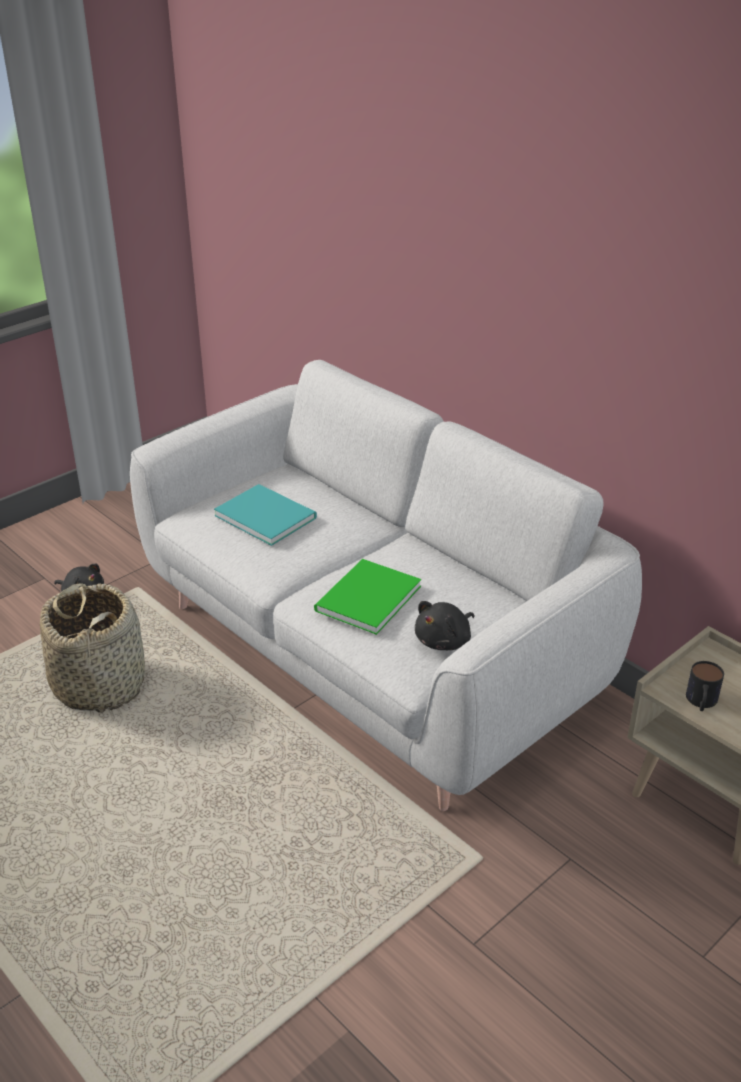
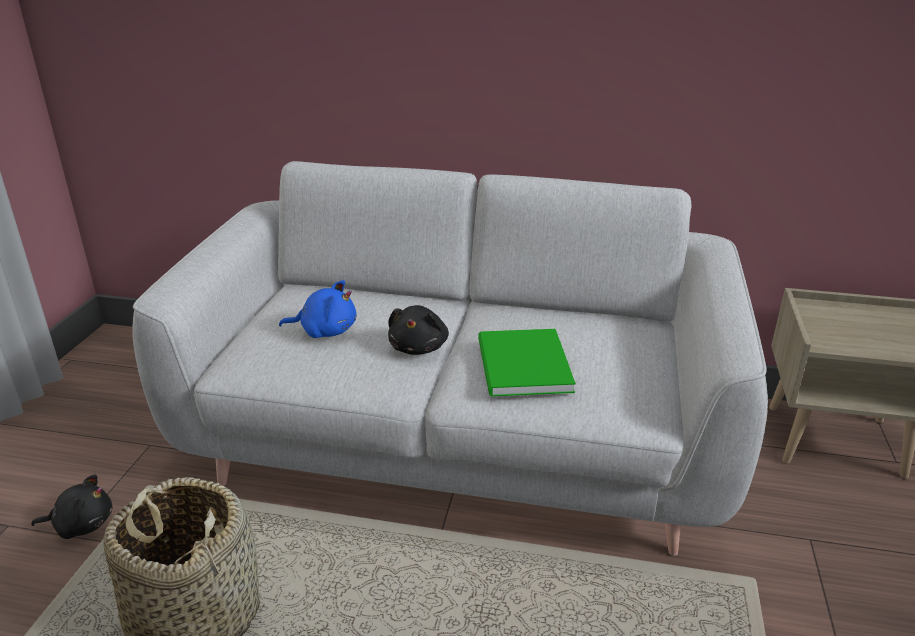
camera: 35 degrees left, 5 degrees down
(265, 515) = (325, 331): turquoise book -> blue plush toy
(445, 641) = (635, 374): black plush toy -> black plush toy (419, 347)
(701, 702) = (857, 342): mug -> none

